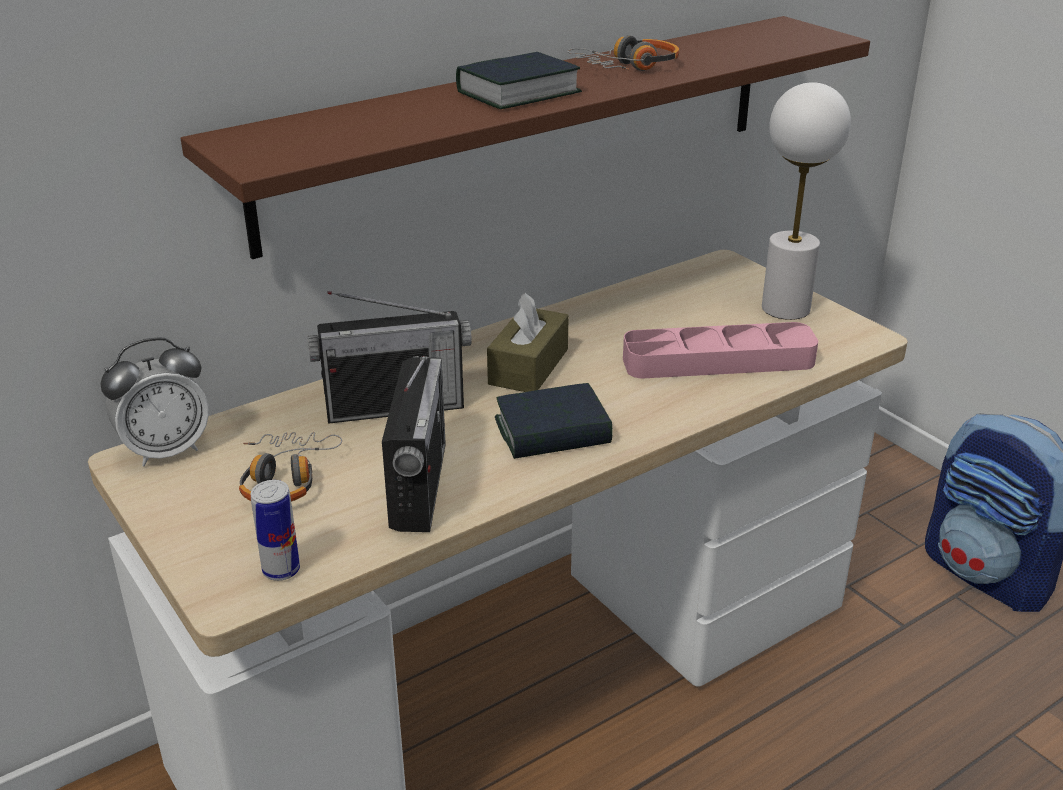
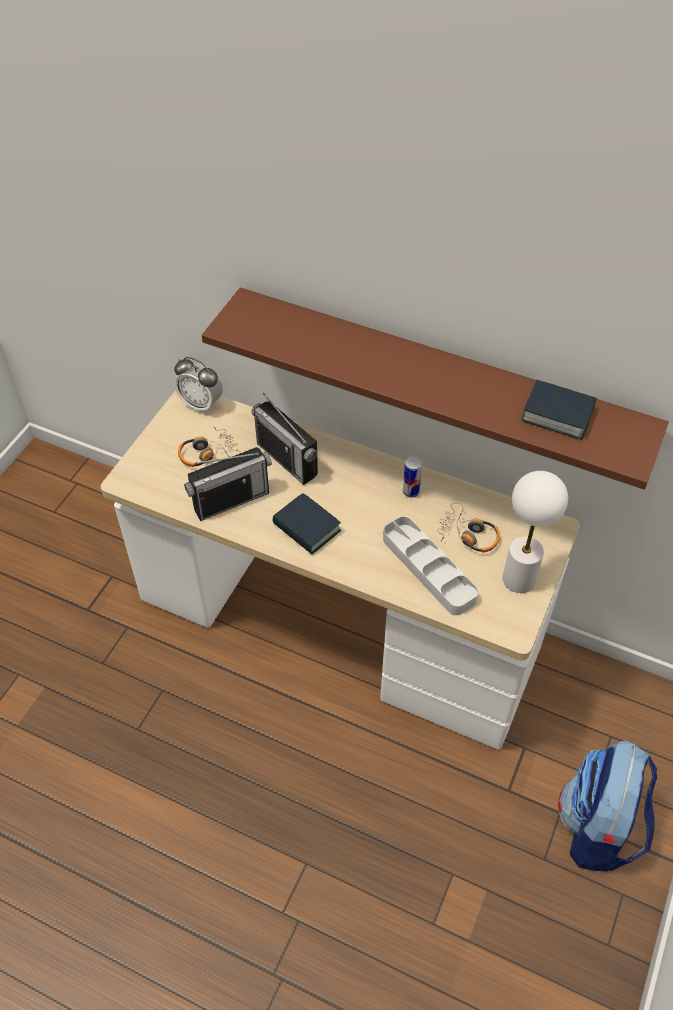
camera: 60 degrees right, 20 degrees up
(281, 570) = (148, 487): can -> can (410, 491)
(518, 93) = (391, 366): book -> book (557, 414)
(528, 366) = (360, 491): brown tissue box -> none
(628, 67) = (474, 390): headphones -> headphones (468, 535)
(718, 360) = (428, 568): pink tray -> grey tray

